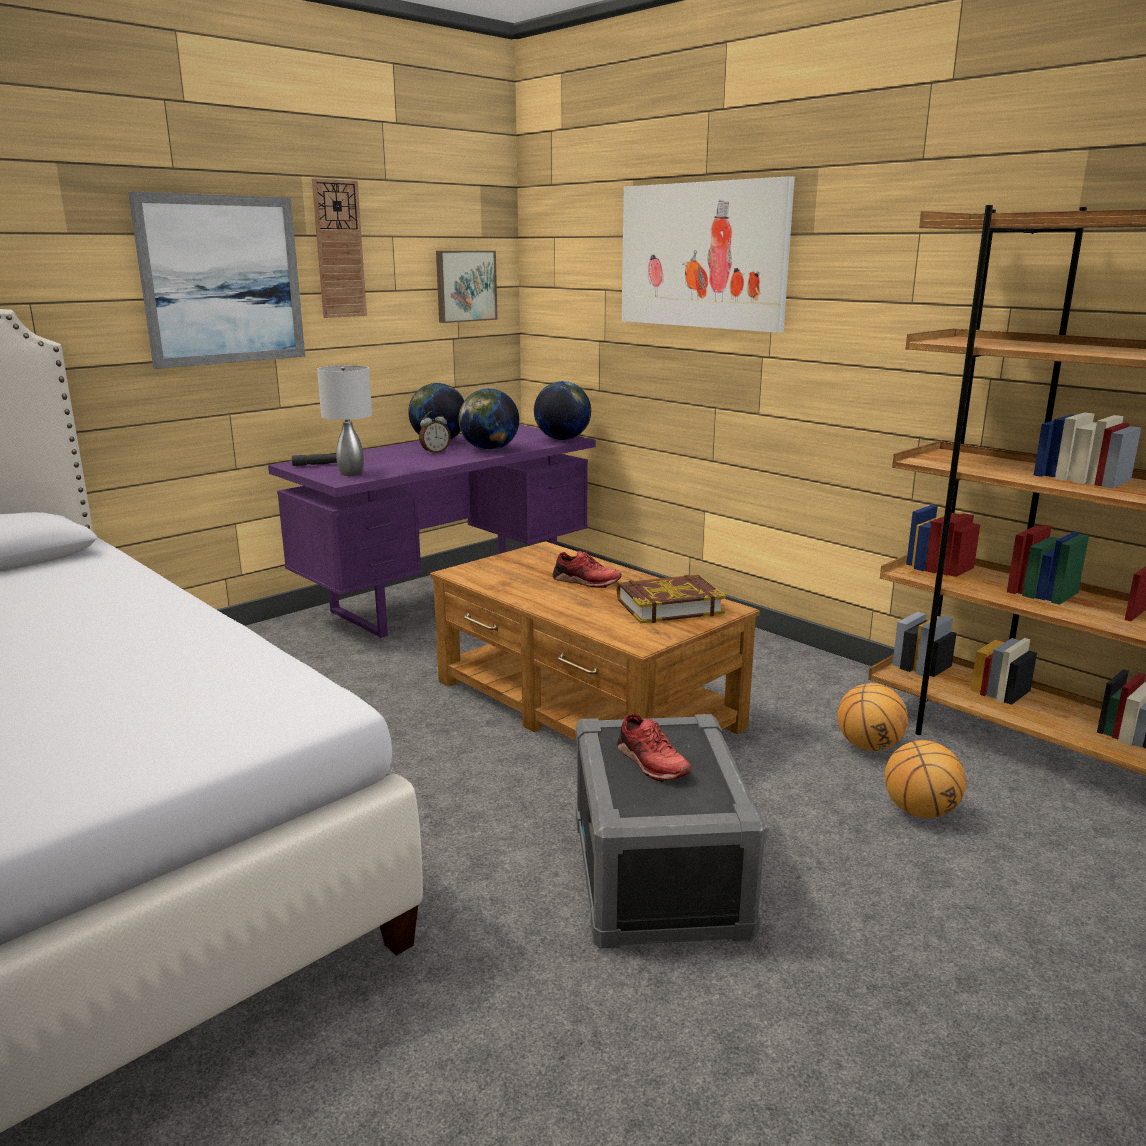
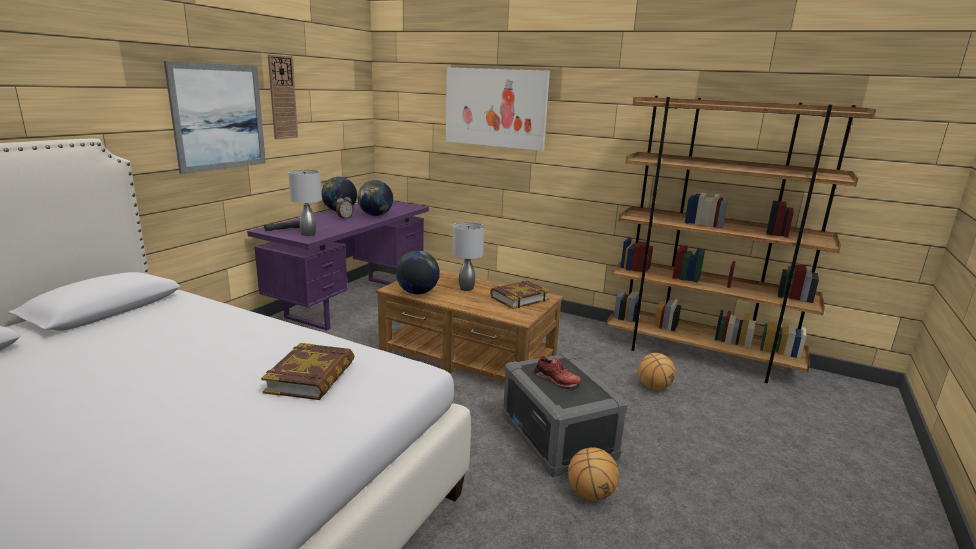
camera: 20 degrees left, 0 degrees up
(146, 692) = (311, 377): none -> book
(465, 286) = (347, 118): picture -> none
(562, 439) = (411, 207): globe -> globe (417, 293)
(585, 581) = (466, 288): red shoe -> grey table lamp
(868, 746) = (615, 359): basketball -> basketball (590, 494)

